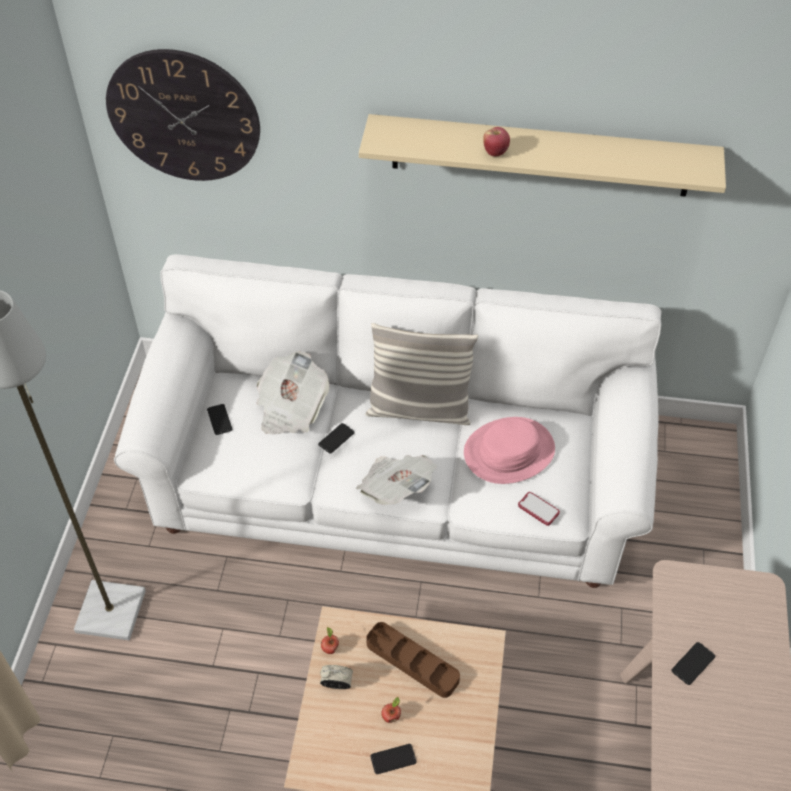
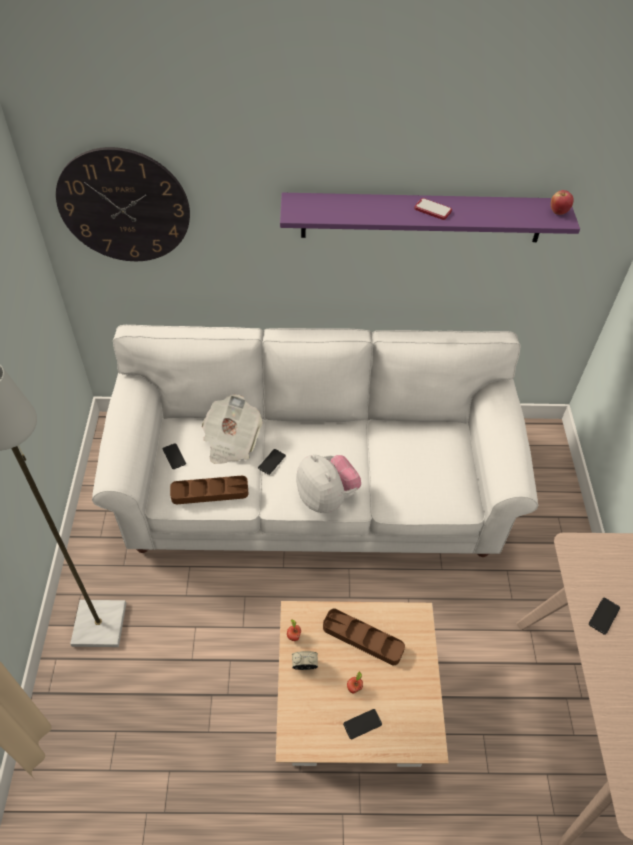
camera: 10 degrees left, 0 degrees up
(255, 467) = (210, 492): none -> brown tray
(395, 488) = (326, 497): newspaper -> plush toy
(419, 410) = (333, 432): pillow -> none
(495, 152) = (392, 215): apple -> apple (558, 212)
(509, 452) = (411, 458): pink hat -> none
(538, 509) = (443, 501): phone -> phone (432, 210)
(540, 155) = (422, 217): beige shelf -> purple shelf

